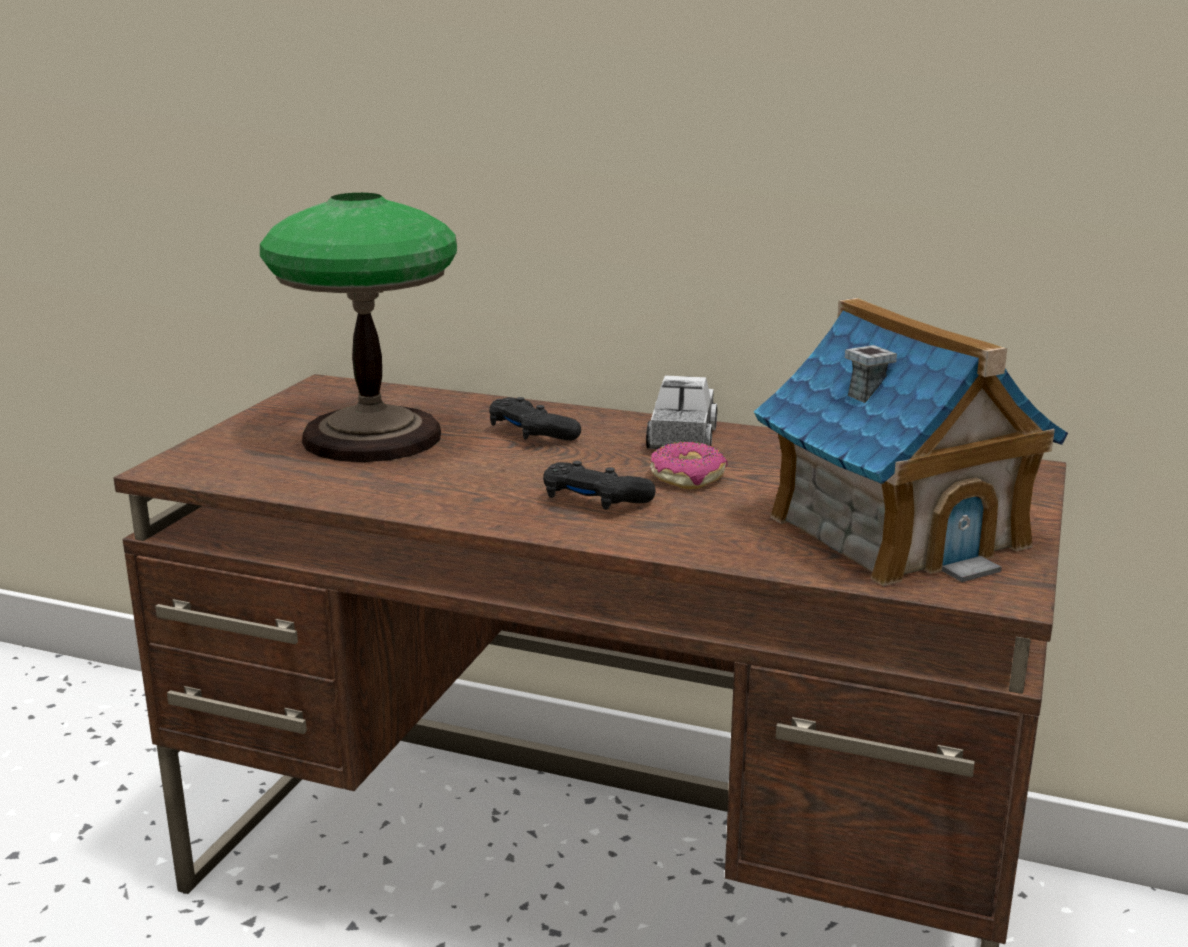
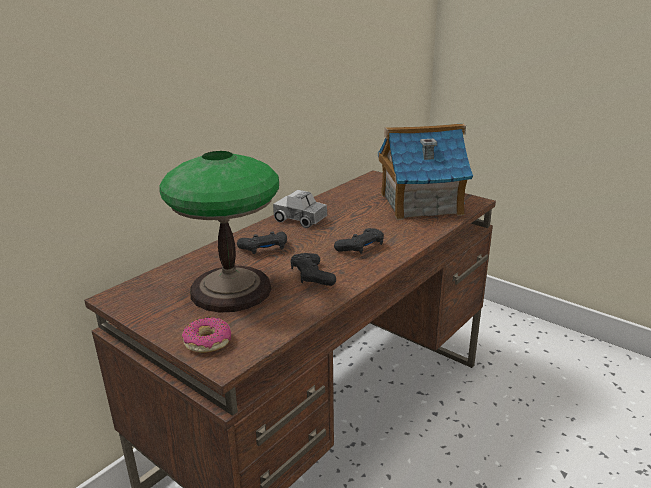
camera: 70 degrees left, 5 degrees up
(446, 480) = (312, 276): none -> black game controller
(688, 477) = (346, 226): donut -> donut (207, 342)

